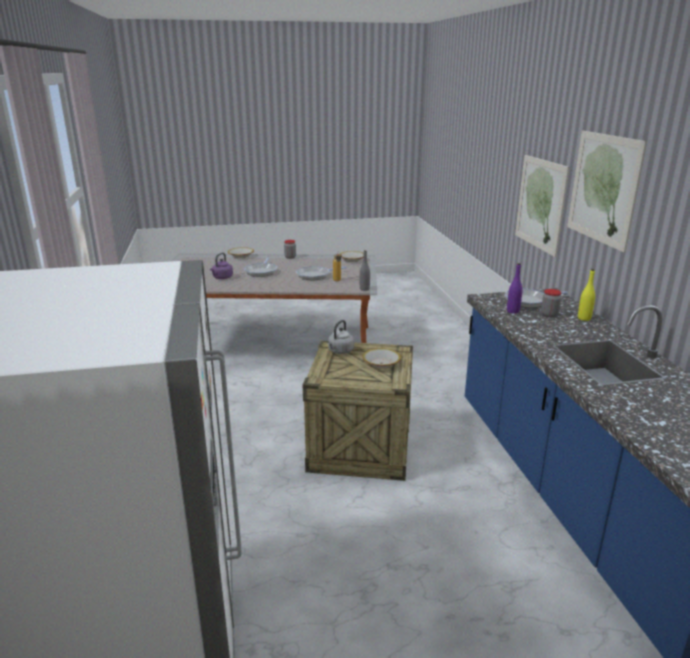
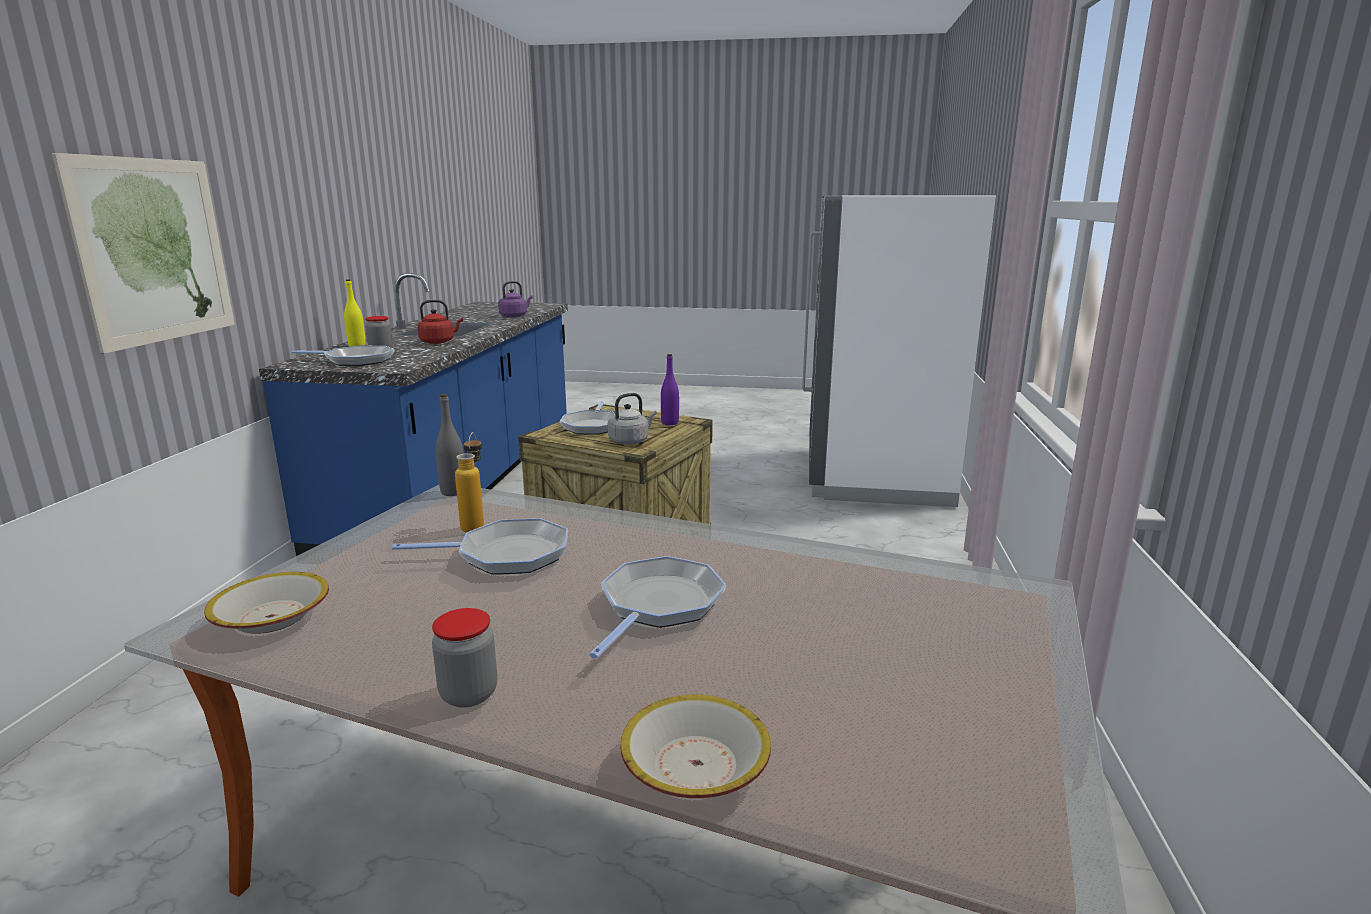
camera: 160 degrees left, 5 degrees down
(222, 278) = (808, 595): purple kettle -> purple kettle (515, 316)
(381, 364) = (592, 426): bowl -> frying pan
(513, 311) = (410, 355): purple bottle -> purple bottle (670, 423)
(544, 333) = (439, 342): none -> red kettle
(603, 188) = (273, 183): picture -> none

